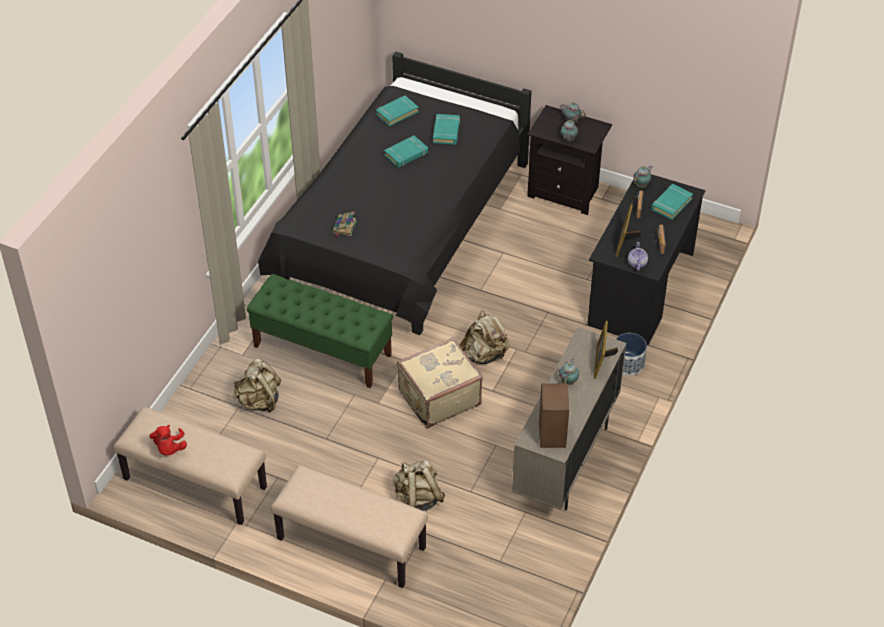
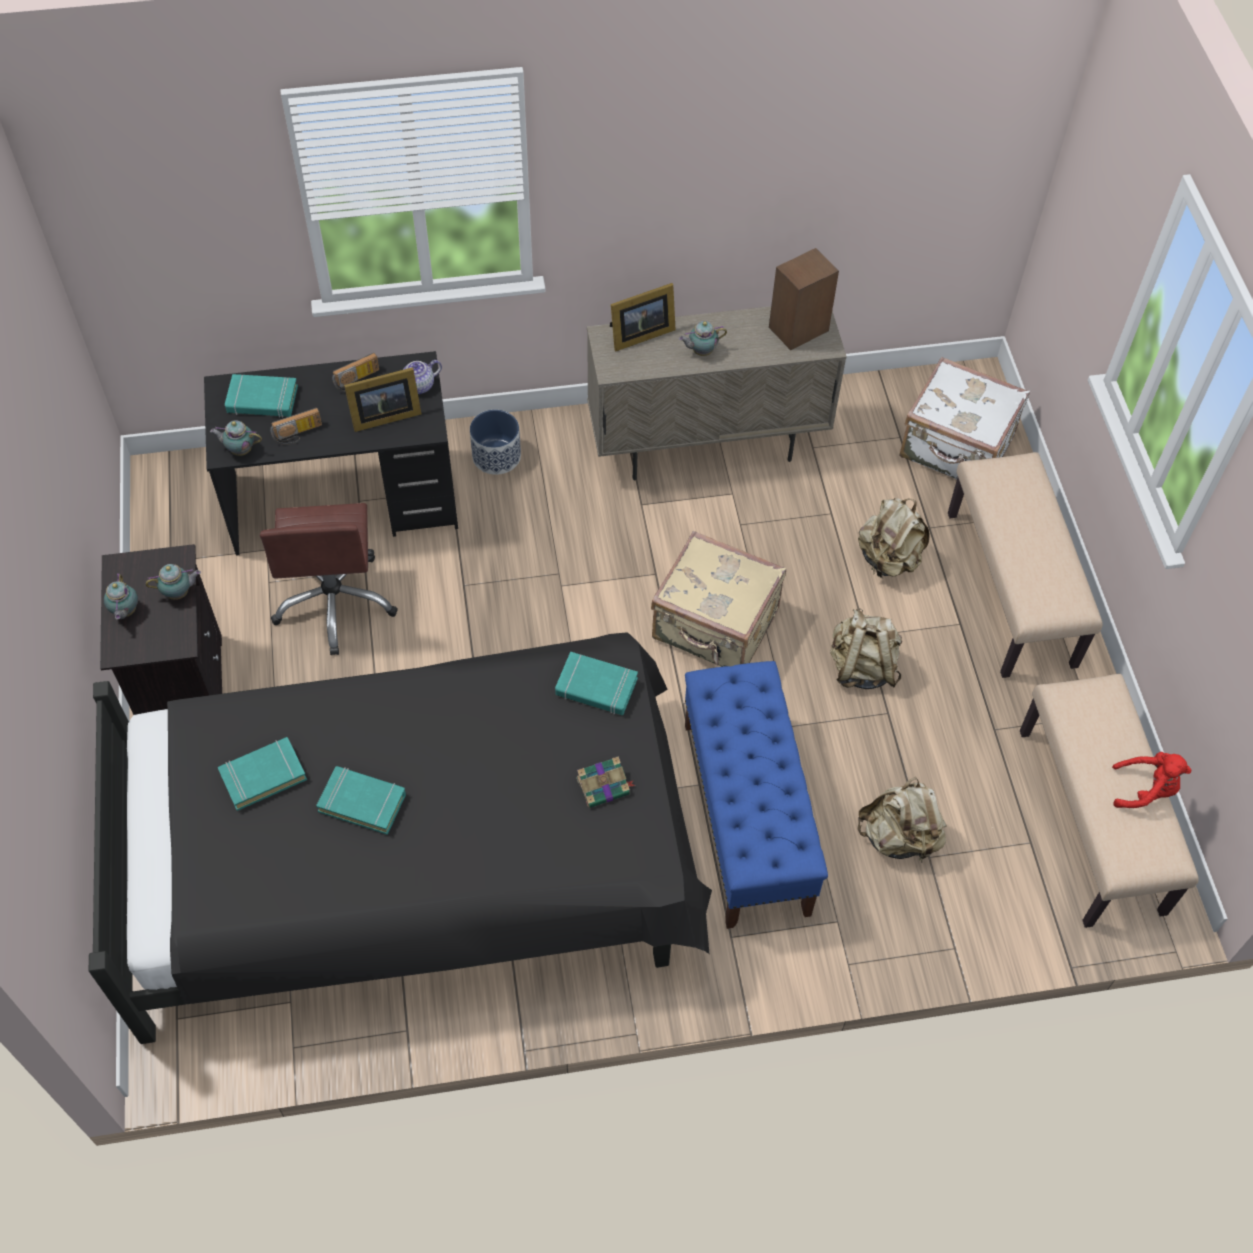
camera: 125 degrees left, 10 degrees up
(169, 449) = (1145, 790): red plush toy -> red plush toy turned 45 degrees clockwise
(323, 351) = (745, 816): green bench -> blue bench
(397, 113) = (256, 885): turquoise book -> turquoise book (596, 687)
(468, 585) = (956, 449): none -> white suitcase
(484, 355) = (600, 615): beige backpack -> beige backpack (861, 667)
(575, 261) = (335, 602): none -> brown office chair

